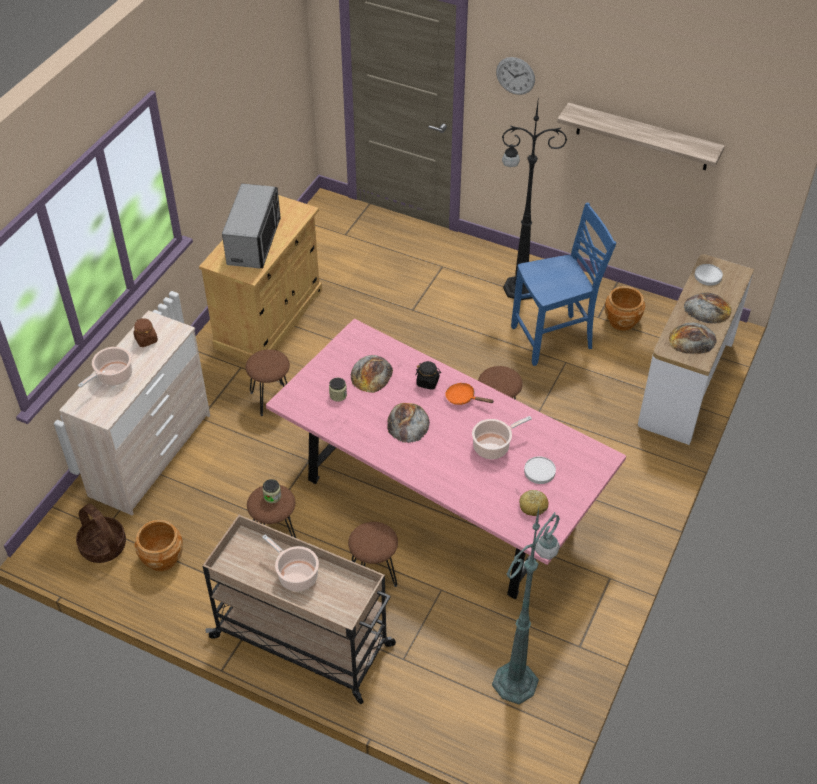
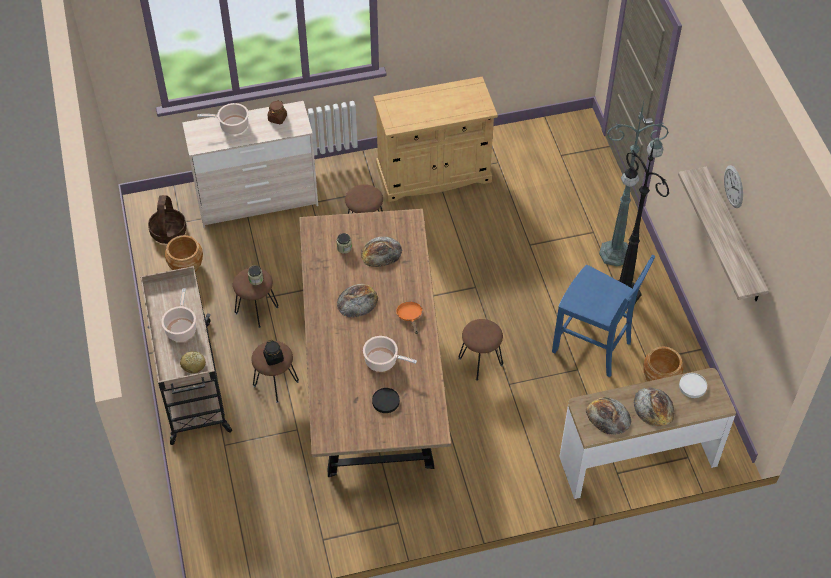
camera: 50 degrees right, 5 degrees up
(254, 241) = (426, 106): microwave -> none
(428, 382) = (405, 287): black jar -> black jar (274, 358)
(440, 497) = (373, 377): pink dining table -> brown dining table
(515, 76) = (688, 116): wall clock -> wall clock (733, 186)
(517, 681) = (263, 520): green floor lamp -> green floor lamp (617, 253)
(533, 506) = (351, 417): bread -> bread (193, 365)
(540, 471) = (385, 401): white plate -> black plate

